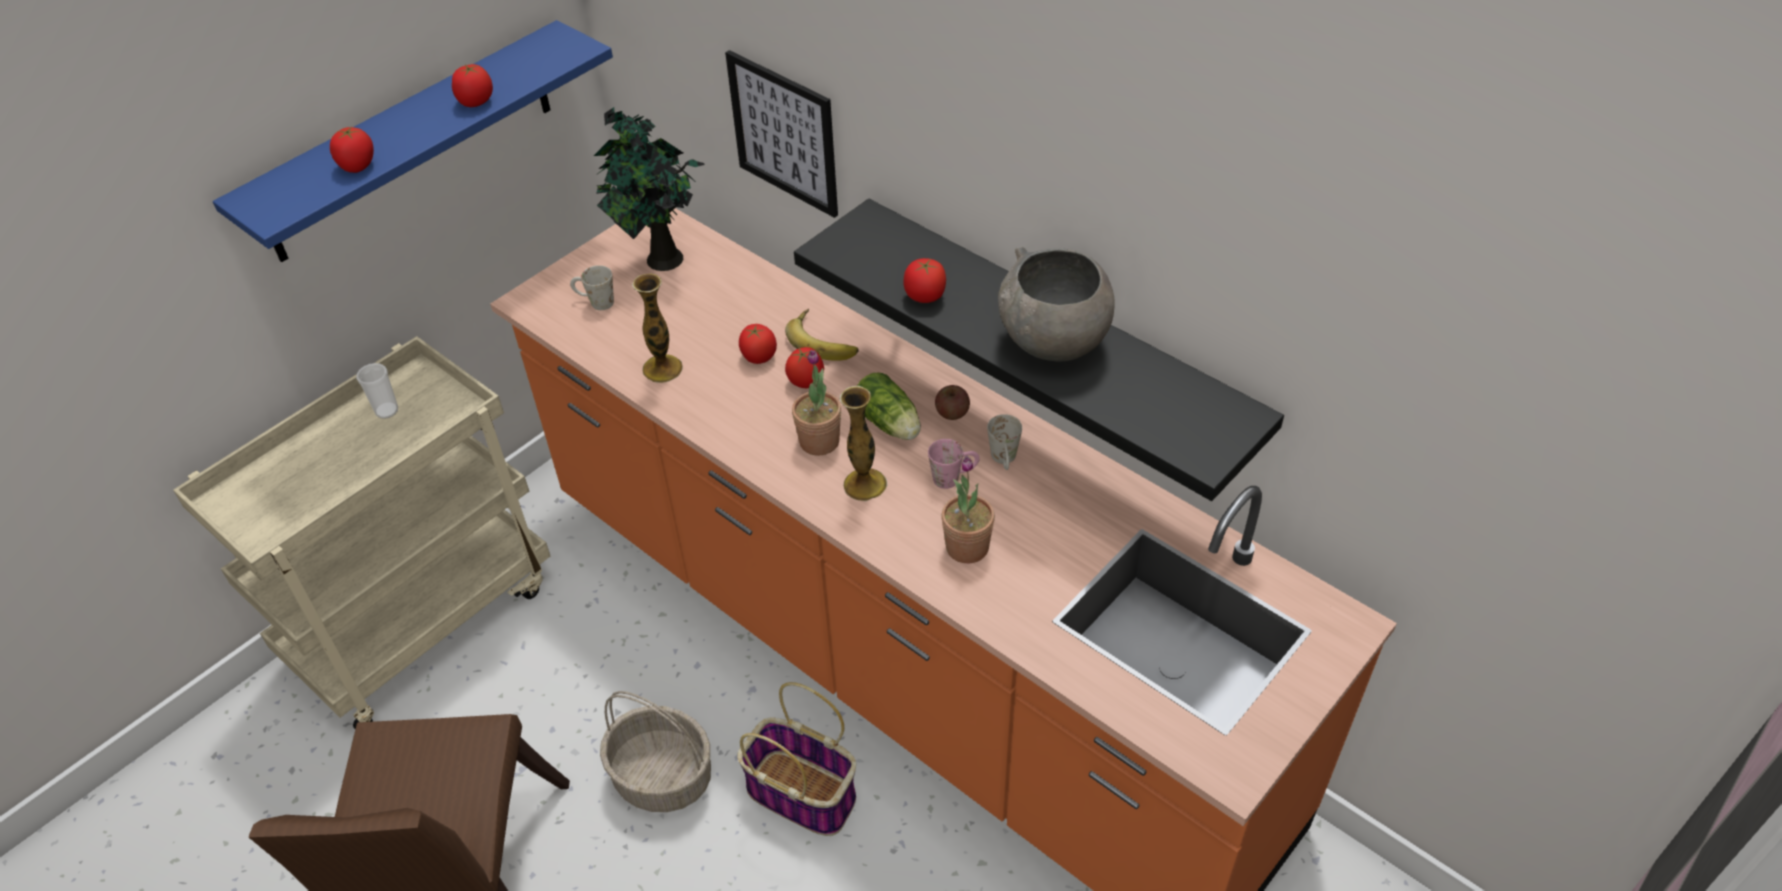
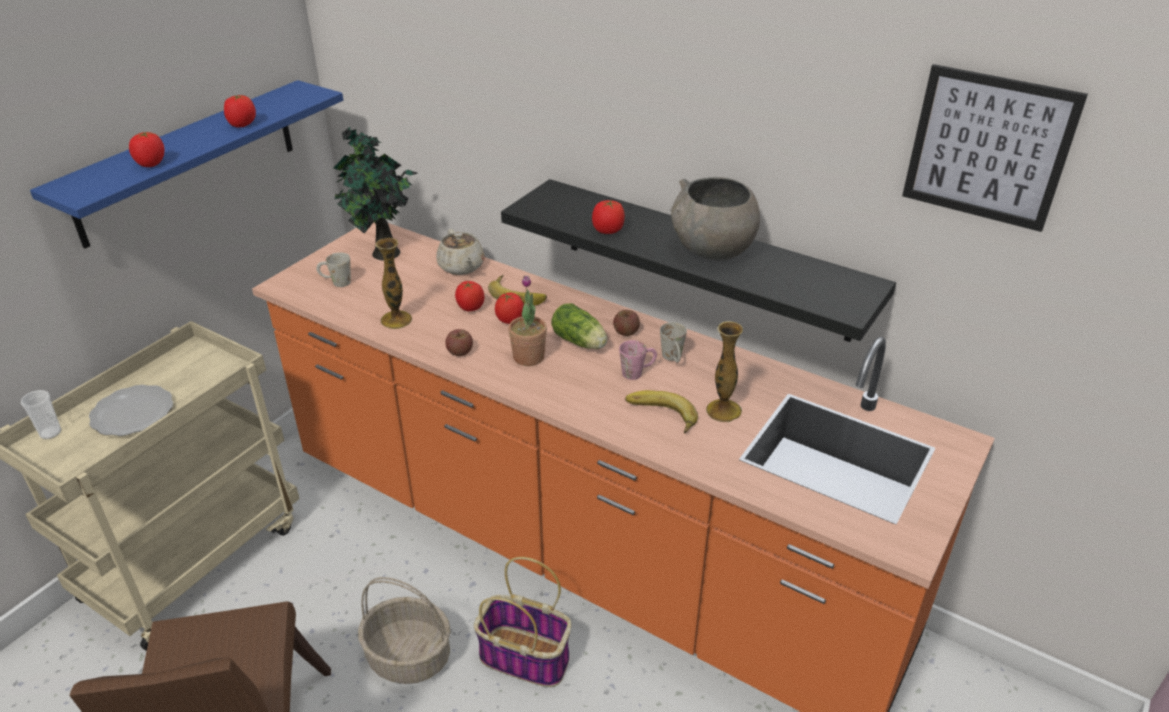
camera: 10 degrees left, 10 degrees down
(342, 463) = (133, 413): none -> plate
(387, 411) = (169, 375): cup -> cup (50, 433)
(734, 425) = (460, 352): none -> apple
(758, 290) = (461, 267): none -> beige teapot
(784, 133) = (480, 141): picture -> picture (988, 147)
(865, 484) = (570, 382): vase -> vase (723, 410)
(967, 547) = (660, 416): potted plant -> banana

